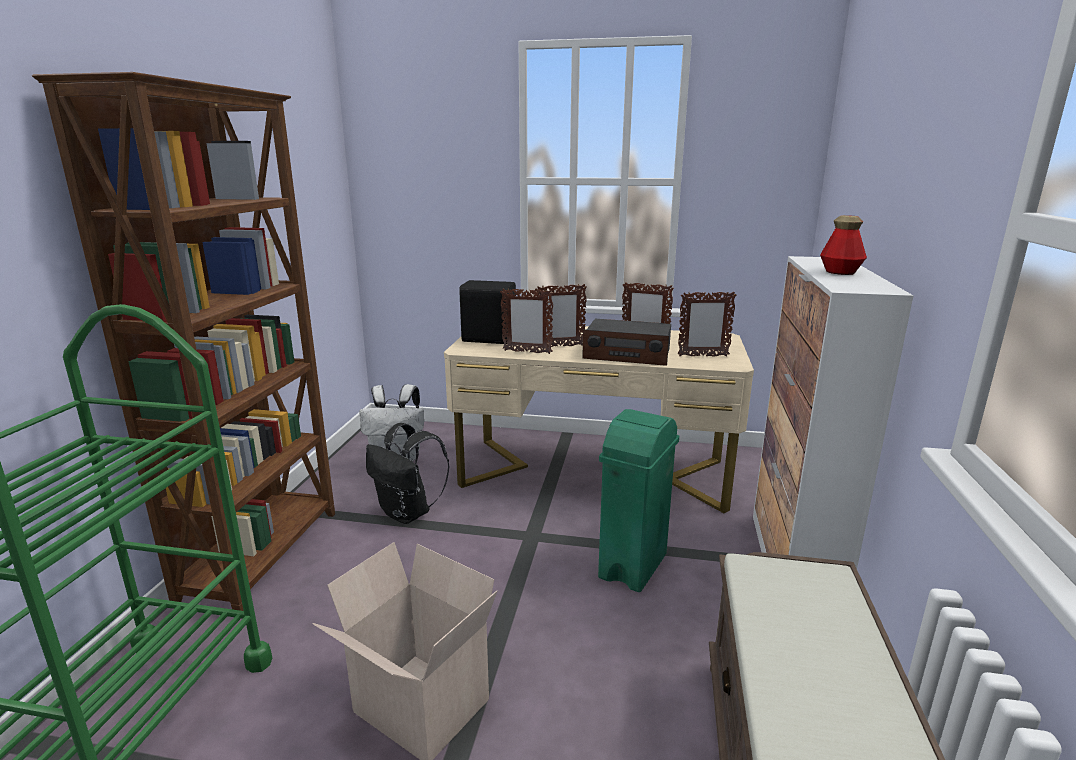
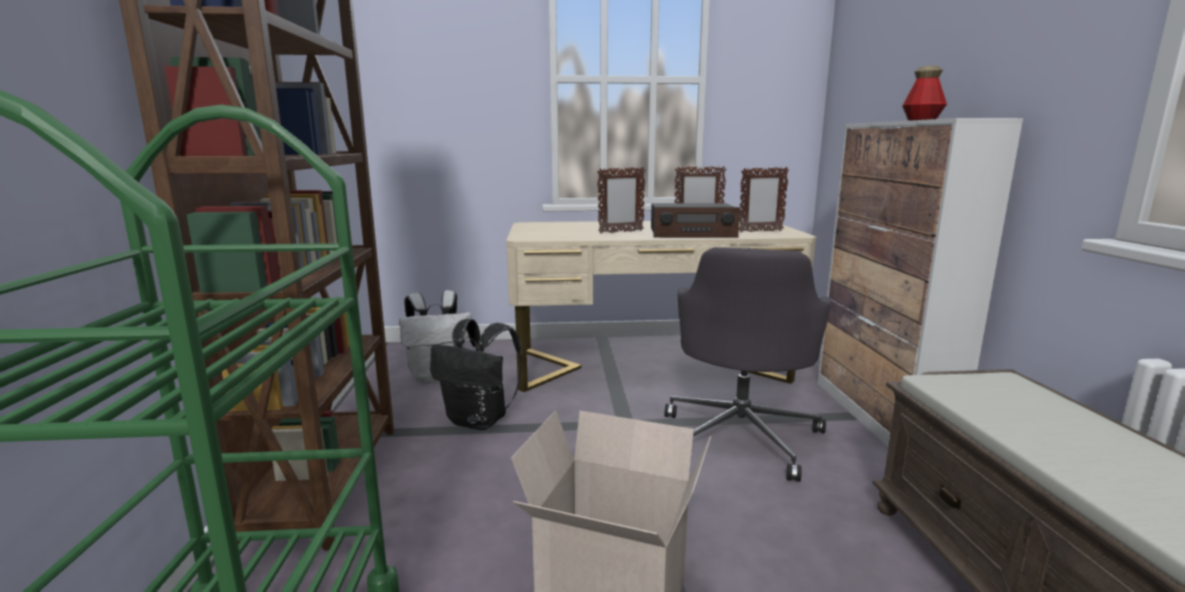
camera: 15 degrees left, 5 degrees down
(488, 339) = (542, 231): black speaker -> none
(527, 352) = (593, 236): picture frame -> none
(632, 566) = (741, 436): green trash can -> grey office chair

